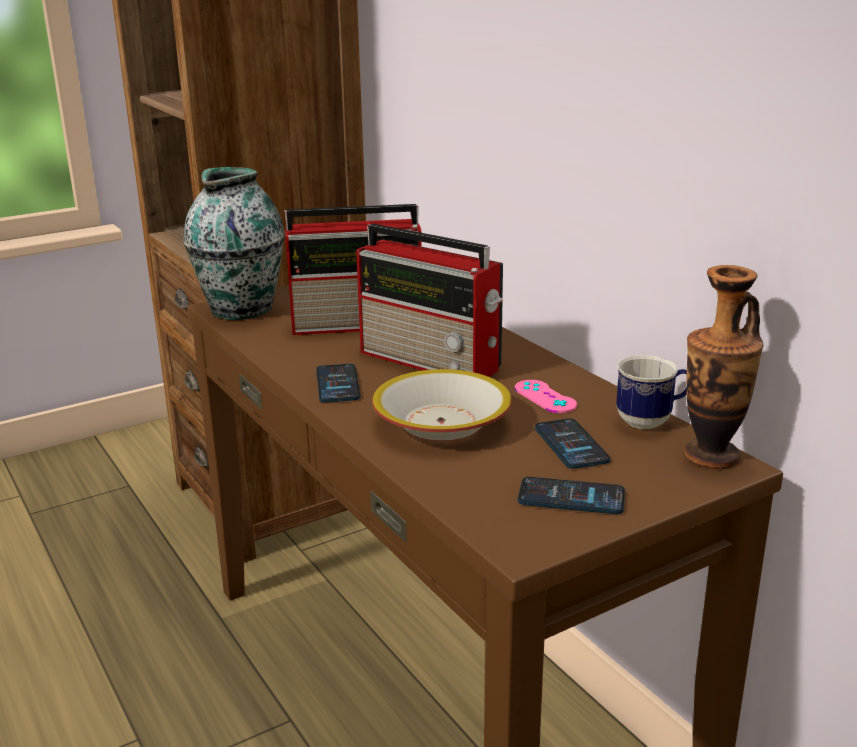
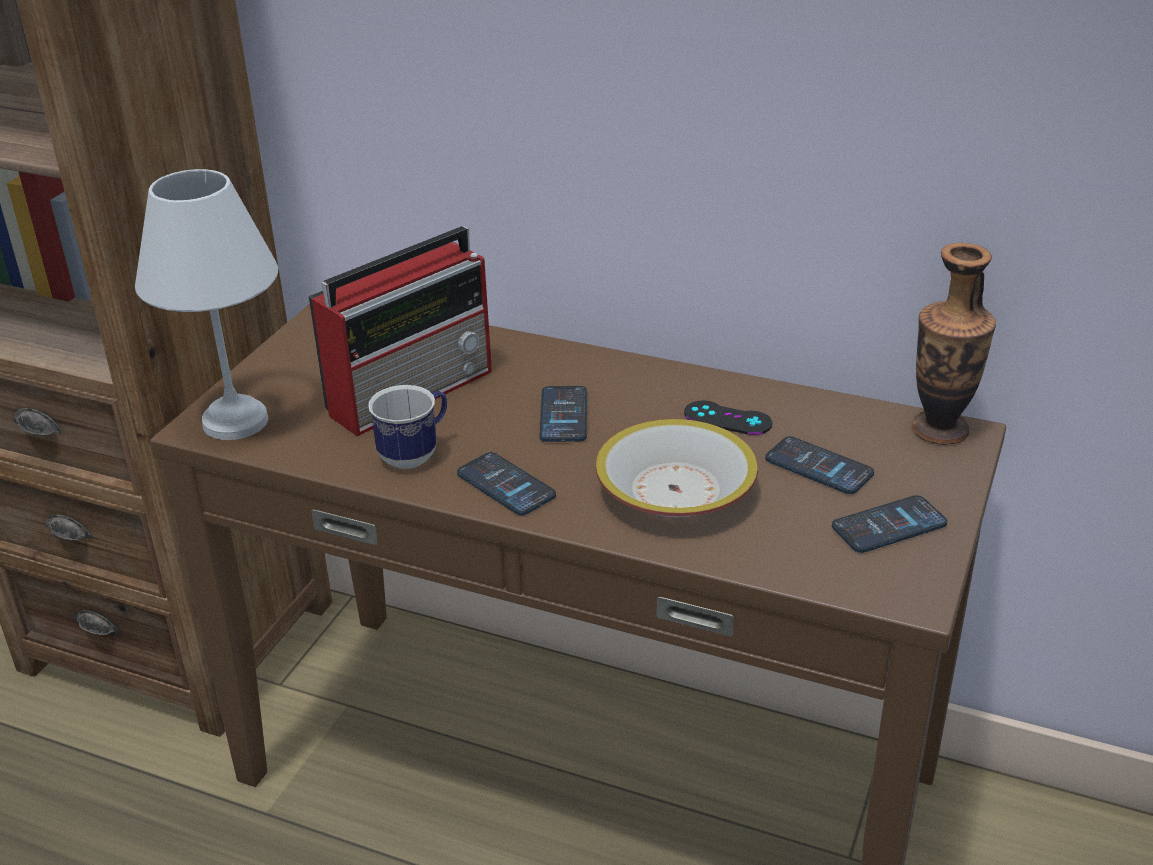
camera: 35 degrees left, 10 degrees up
(242, 309) = (237, 420): vase -> white table lamp
(432, 361) = (563, 415): radio -> phone
(545, 397) = (727, 418): pink game controller -> black game controller
(651, 421) = (850, 410): mug -> mug (415, 454)

